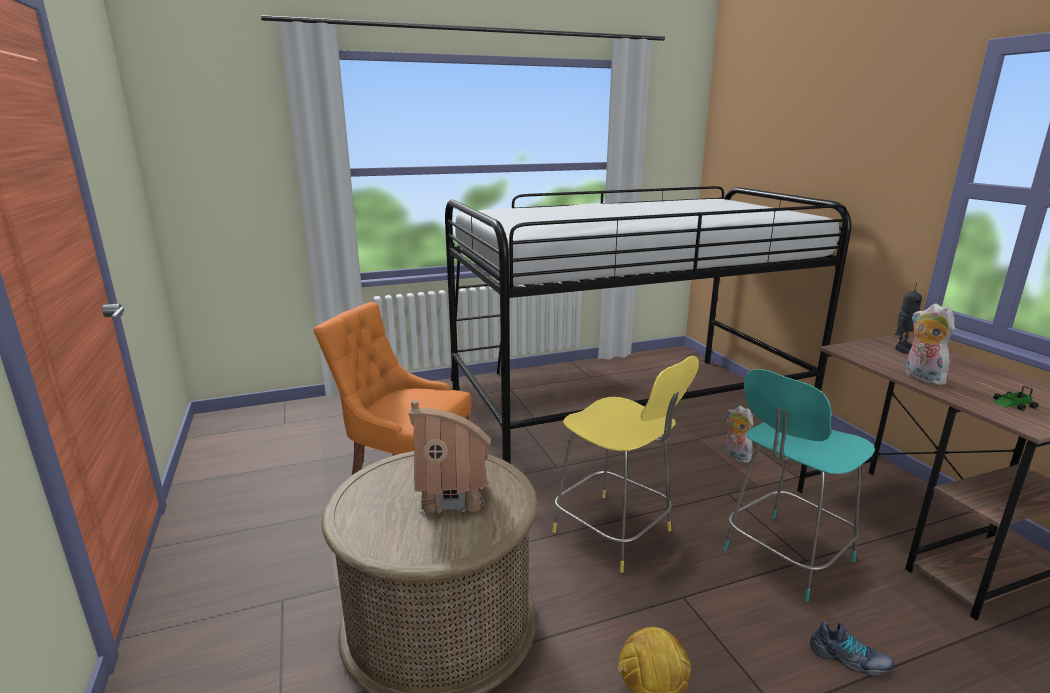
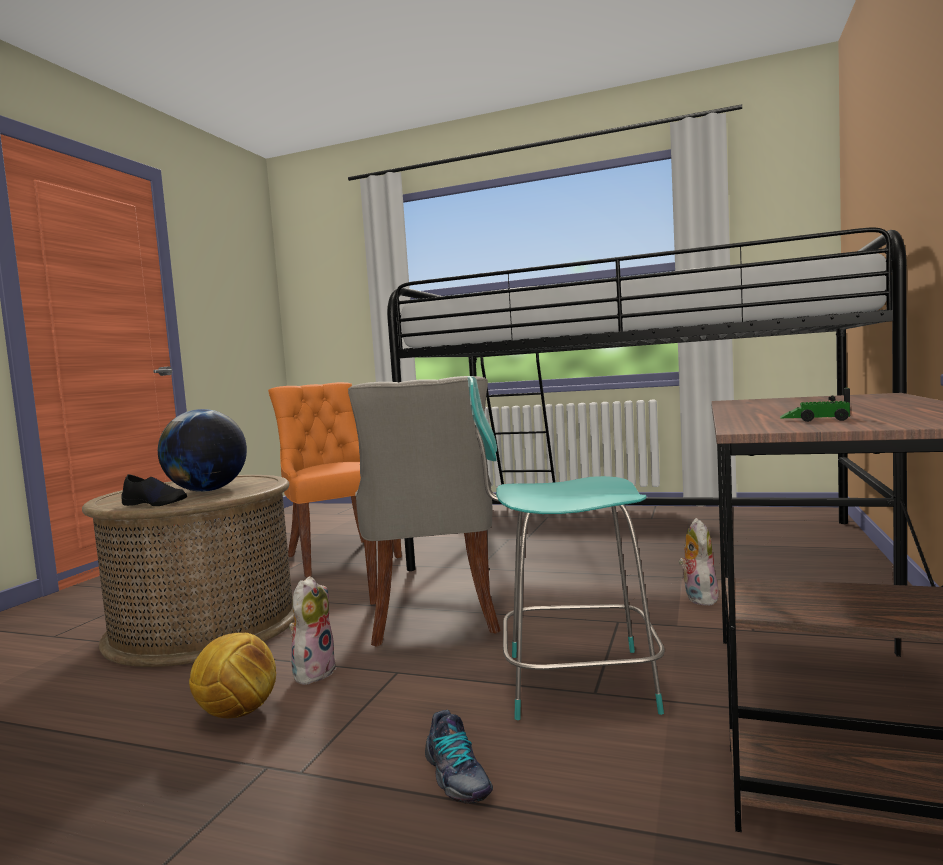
camera: 40 degrees right, 15 degrees down
(452, 495) = (207, 490): toy house -> globe
(472, 538) = (155, 503): none -> black shoe
(615, 533) = (433, 617): yellow stool -> grey chair
(902, 349) = (838, 398): toy robot -> none
(920, 377) = (755, 409): plush toy -> plush toy (313, 672)

